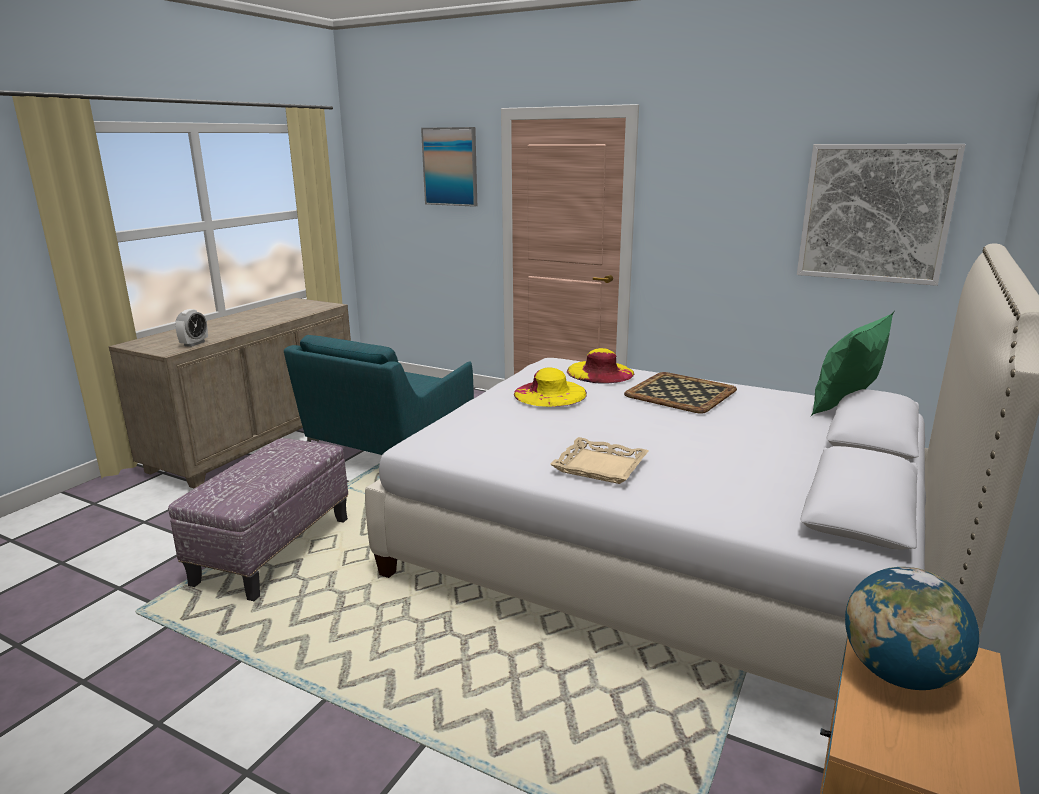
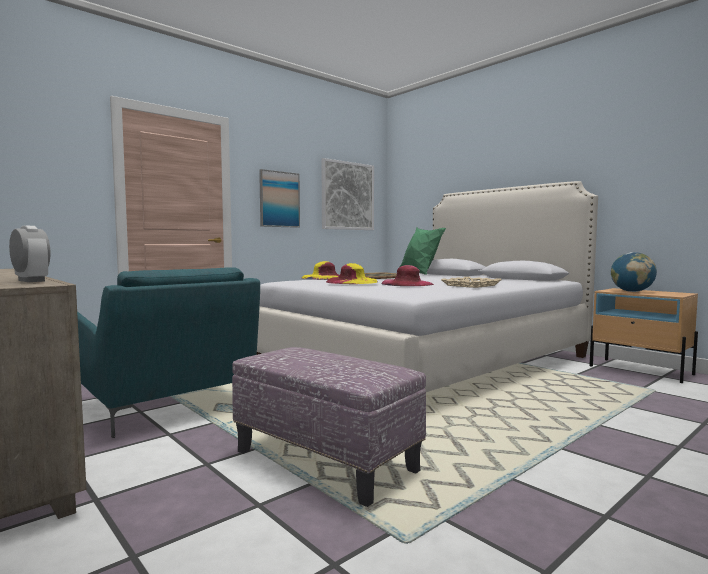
camera: 70 degrees left, 15 degrees down
(450, 166) = (47, 139): picture -> picture (279, 199)
(577, 424) = (407, 284): none -> pink hat

